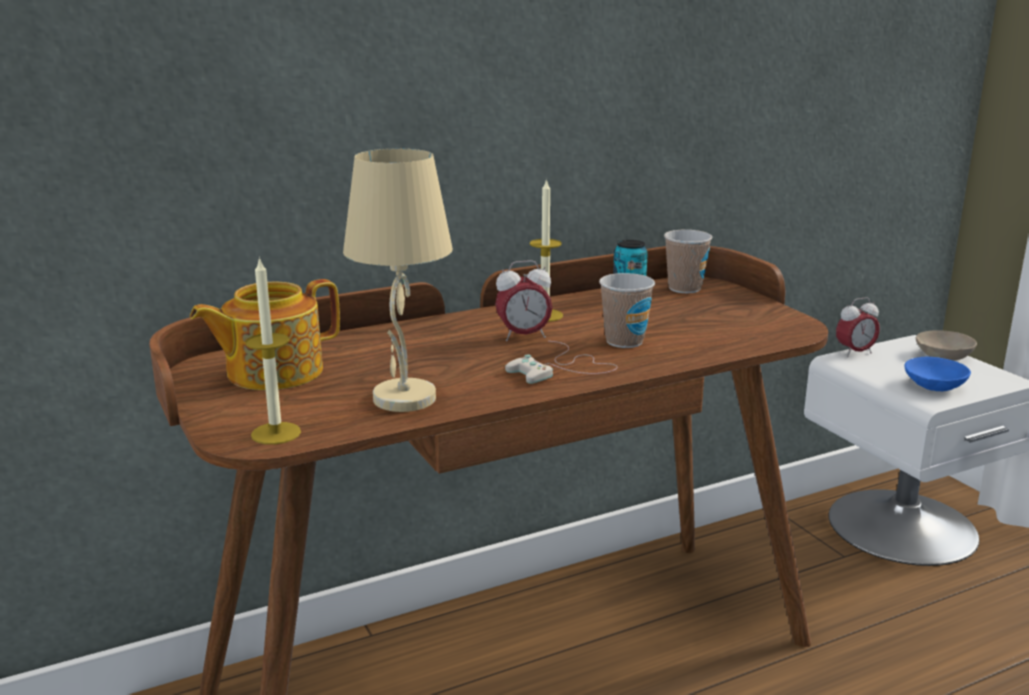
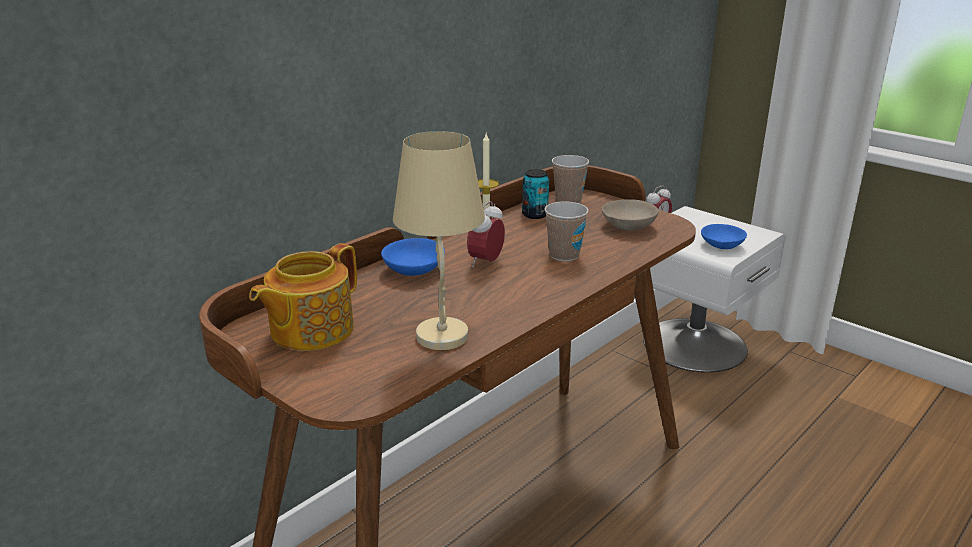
camera: 20 degrees left, 5 degrees up
(276, 433) = (365, 389): candle -> none
(434, 332) = (412, 269): none -> blue bowl
(523, 336) = (486, 262): alarm clock -> alarm clock turned 150 degrees clockwise
(563, 369) = (540, 288): white game controller -> none
(945, 357) = (715, 221): beige bowl -> beige bowl (630, 226)

